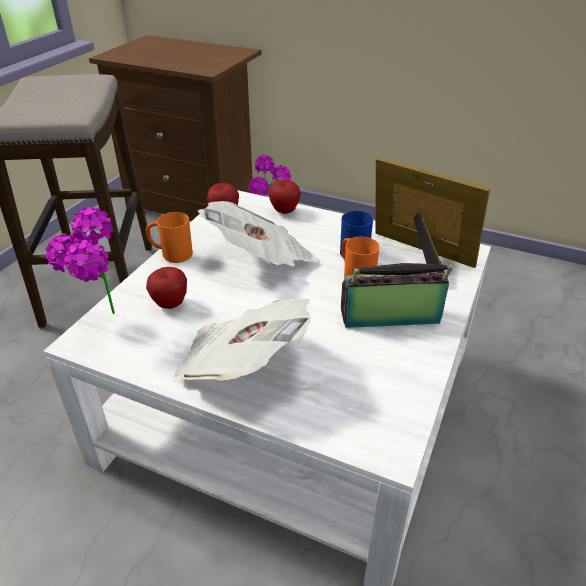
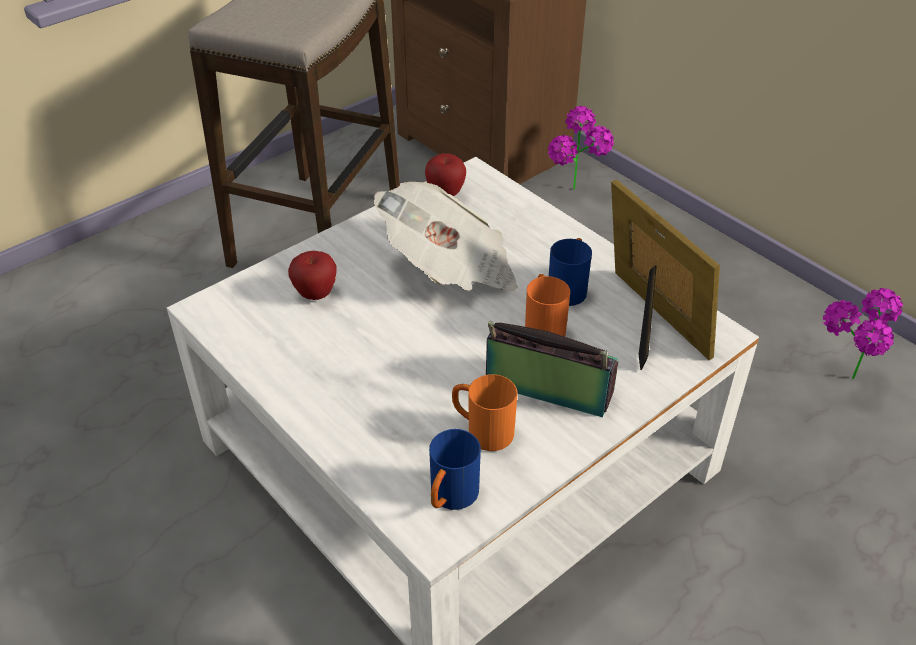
camera: 25 degrees right, 5 degrees up
(101, 321) = (236, 292): potted plant -> potted plant (842, 383)
(171, 255) = (352, 232): orange mug -> orange mug (482, 431)
(242, 364) = (347, 389): newspaper -> none
(284, 211) = (522, 209): apple -> none
(381, 417) = (450, 499): none -> blue mug

